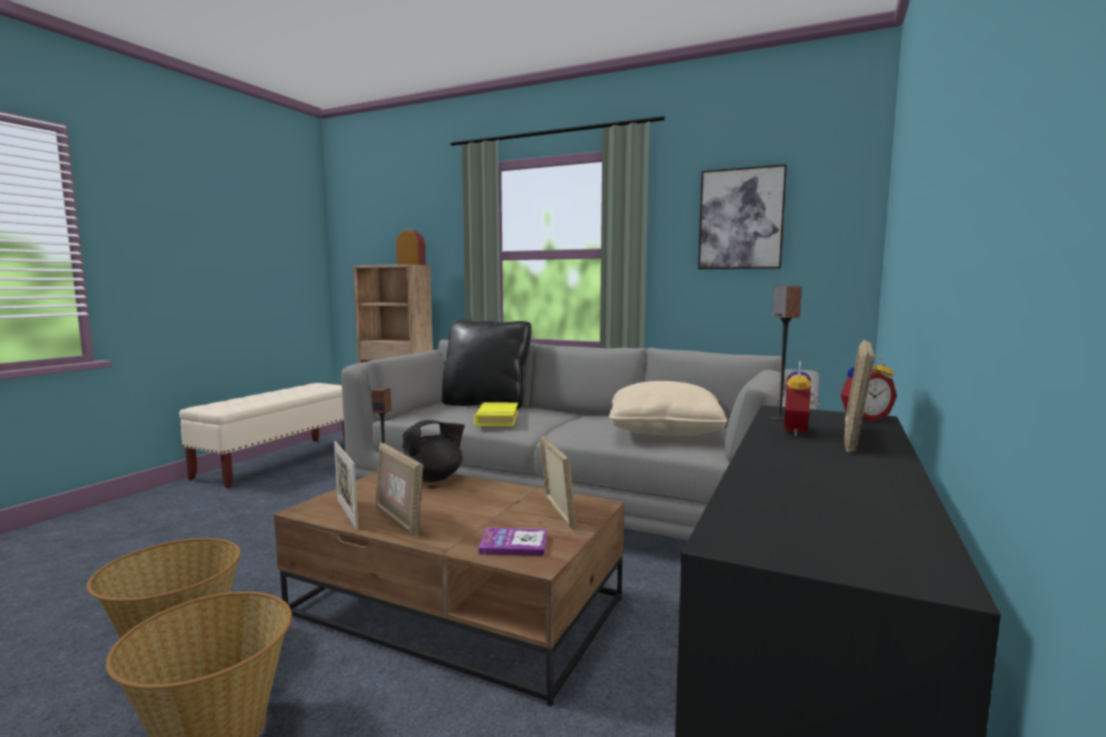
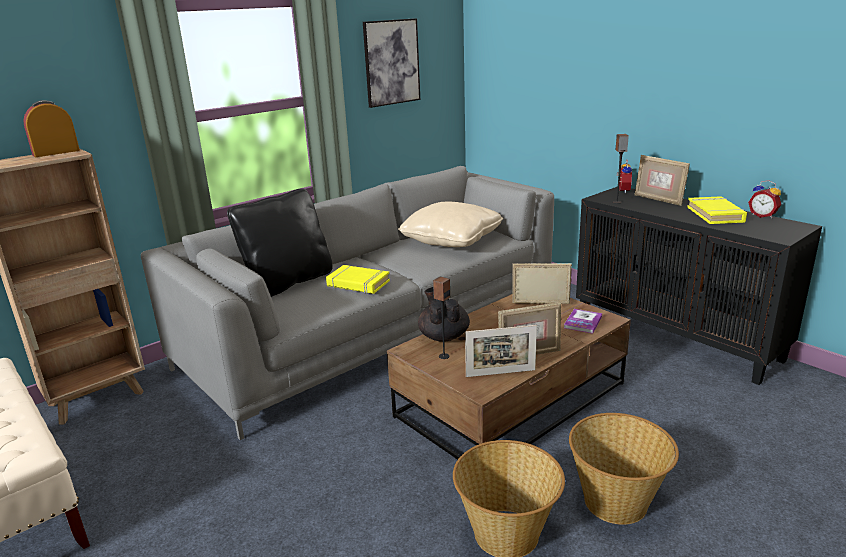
camera: 65 degrees left, 15 degrees up
(800, 432) = (644, 204): alarm clock -> alarm clock (763, 215)
(836, 478) = (715, 214): none -> yellow book

